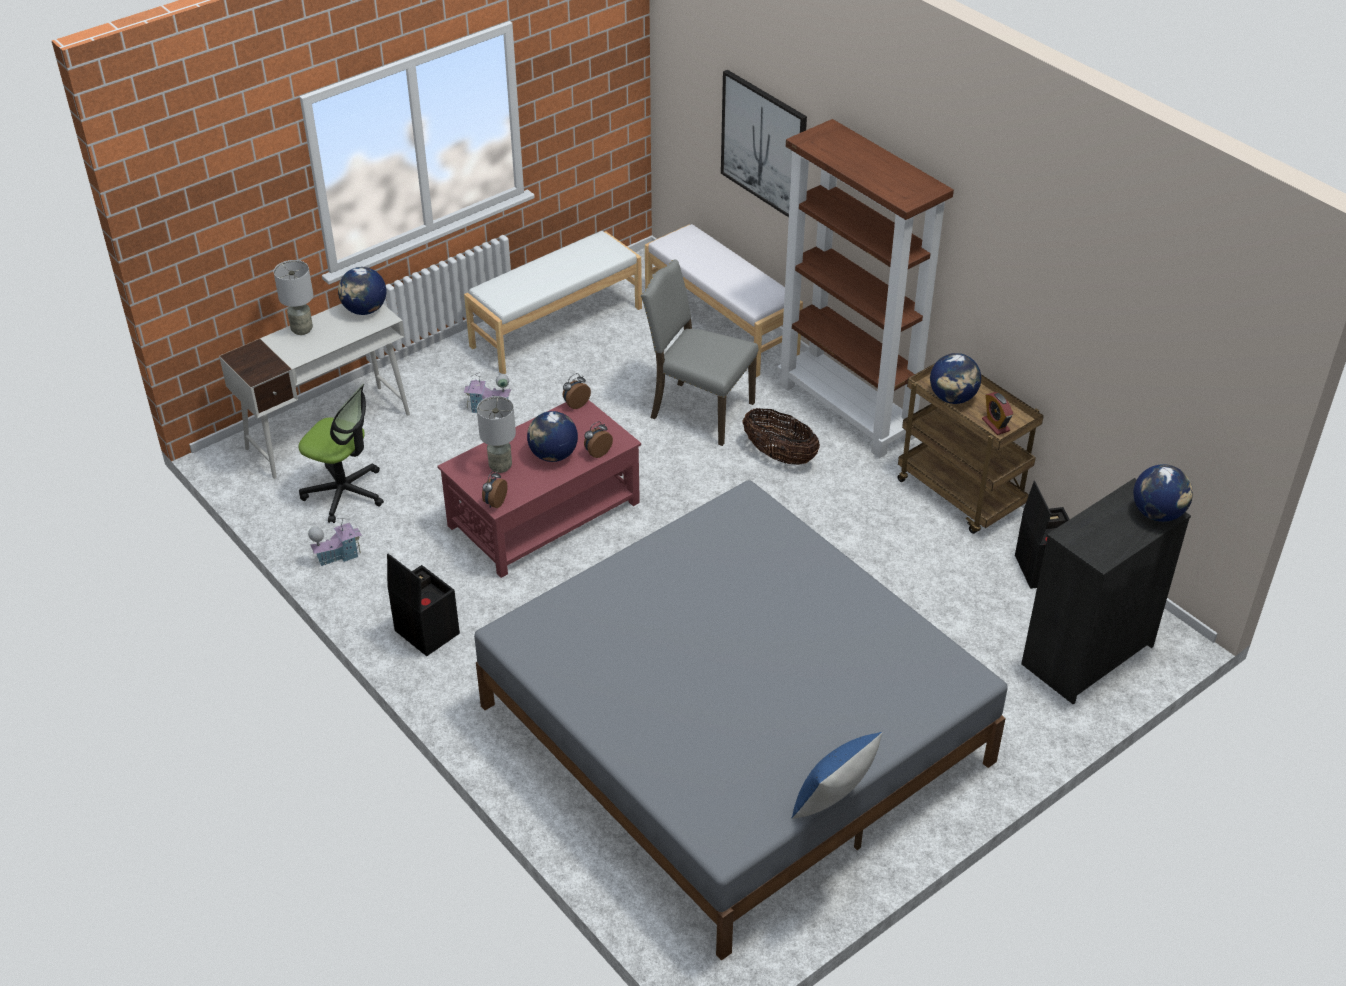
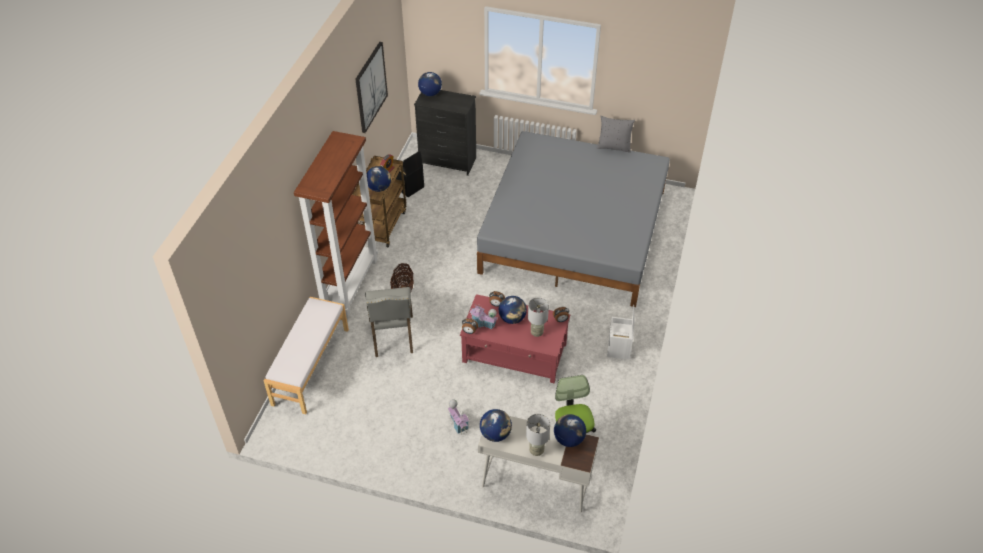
camera: 125 degrees left, 5 degrees up
(281, 361) = (568, 439): none -> globe
(338, 556) = (610, 411): toy house -> toy house (483, 324)
(425, 632) = (619, 349): black storage box -> white storage box
(556, 326) = (365, 438): white bench -> none
(764, 145) = (274, 267): picture -> picture (370, 87)
(833, 802) = (614, 147): blue pillow -> grey pillow

